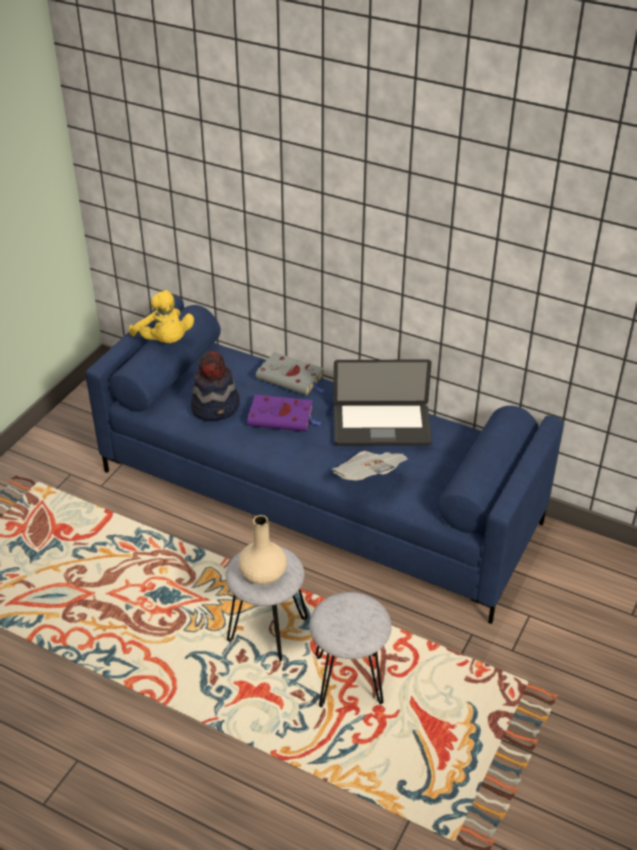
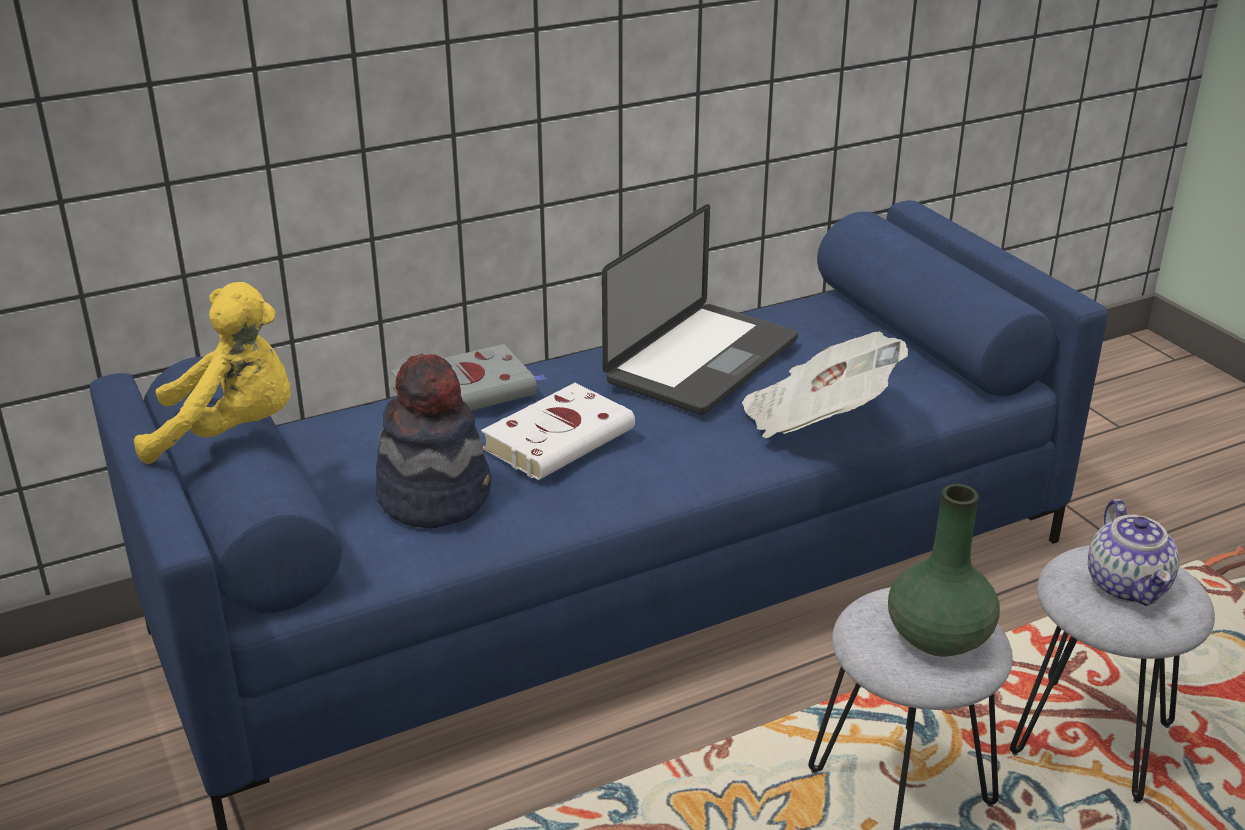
camera: 55 degrees left, 10 degrees down
(263, 573) = (937, 637): beige vase -> green vase
(282, 417) = (561, 438): purple book -> white book
(348, 619) = (1128, 586): none -> teapot

